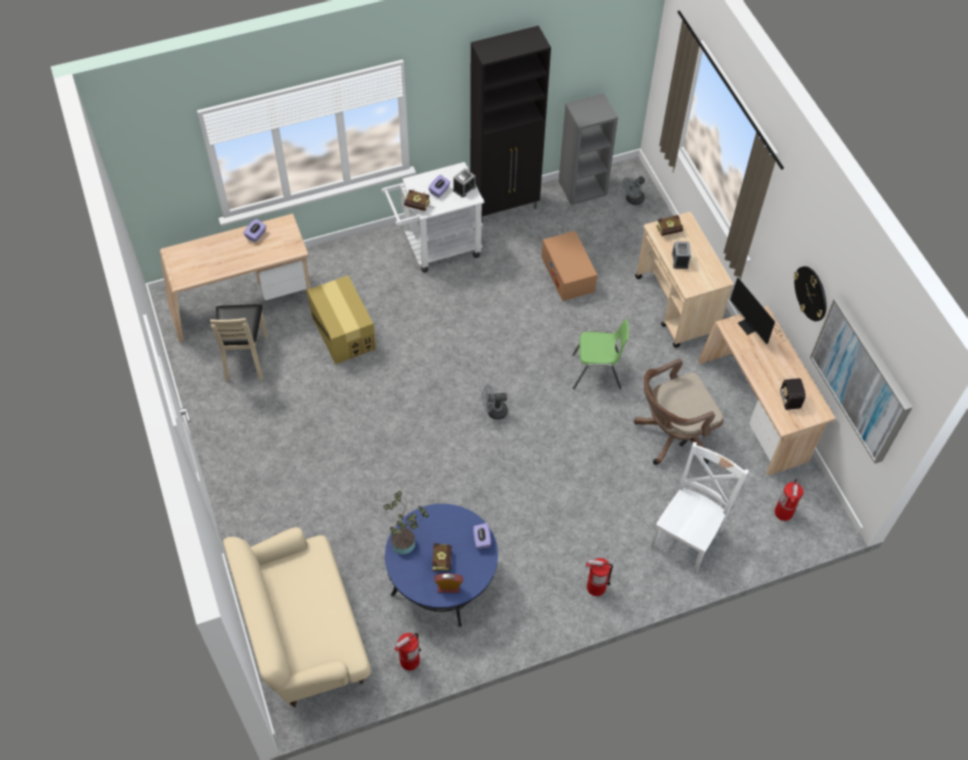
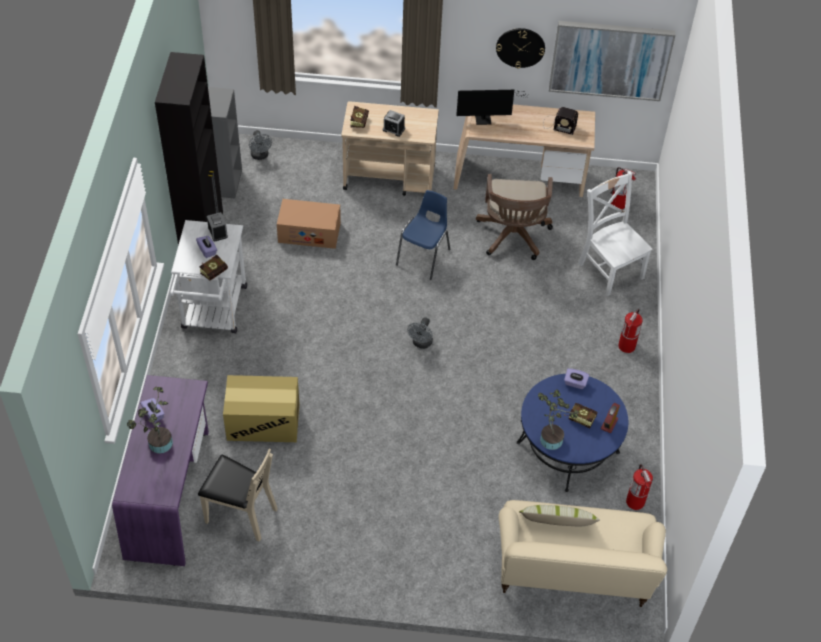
camera: 65 degrees left, 5 degrees down
(228, 251) = (157, 444): none -> potted plant
(242, 303) = (170, 493): beige desk -> purple desk
(315, 583) = (557, 523): none -> pillow
(597, 372) = (424, 257): green chair -> blue chair

